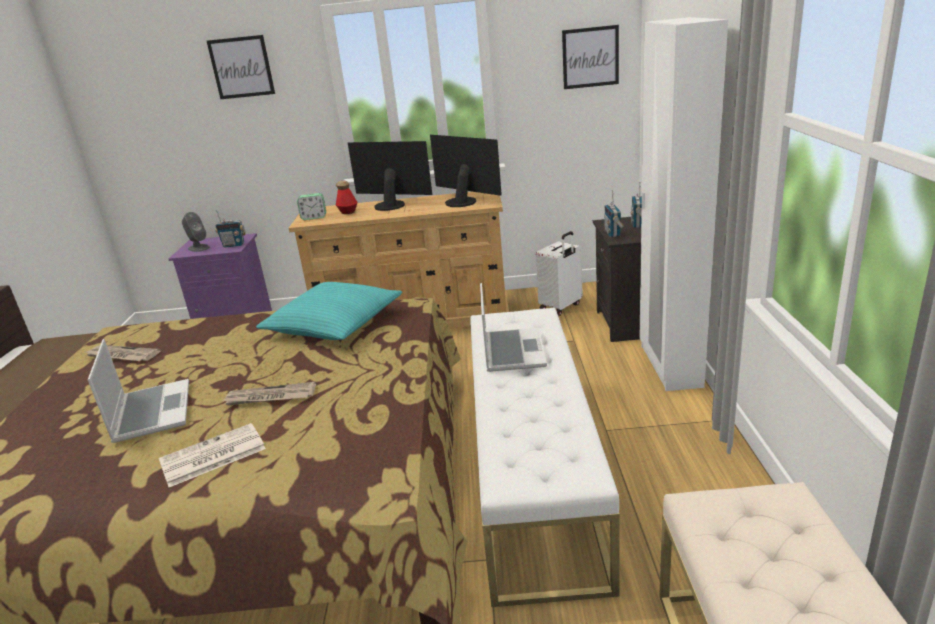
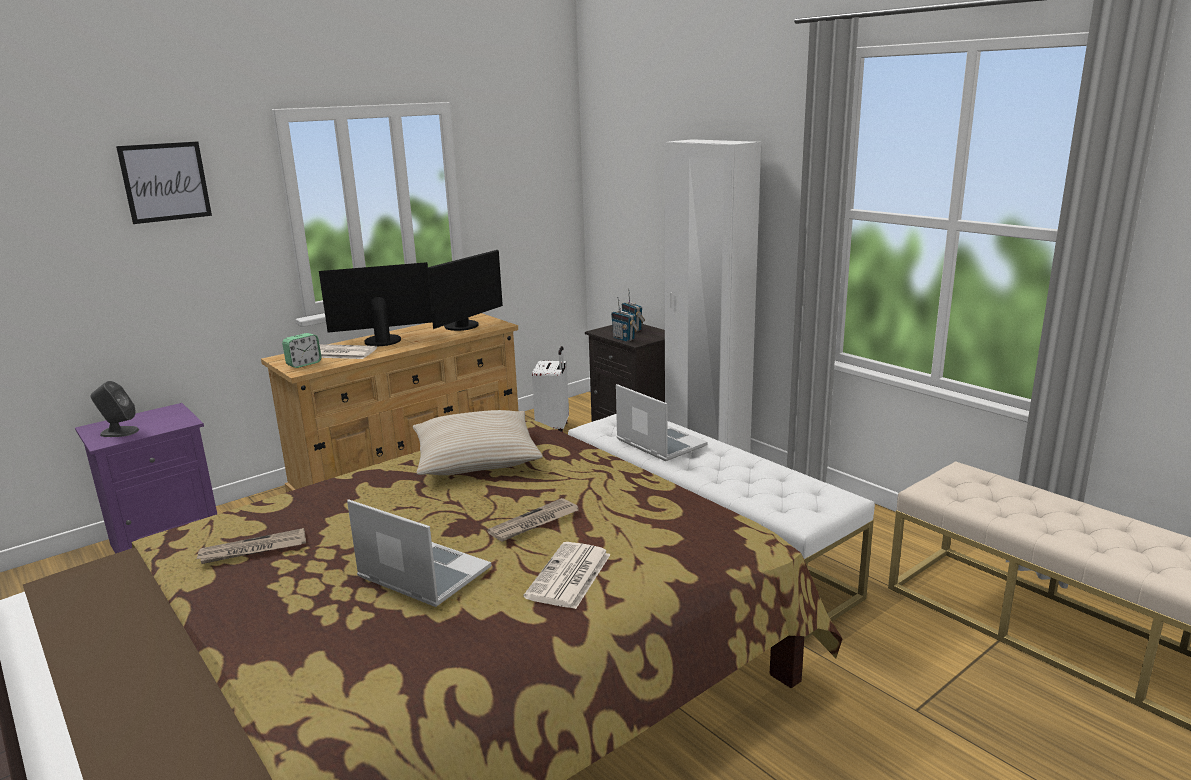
camera: 40 degrees left, 5 degrees down
(234, 245) = (176, 419): radio -> none
(334, 324) = (476, 458): turquoise pillow -> beige pillow
(348, 212) = (339, 353): bottle -> newspaper
(463, 201) = (464, 326): monitor -> monitor turned 120 degrees clockwise
(590, 57) = (543, 175): picture -> none

